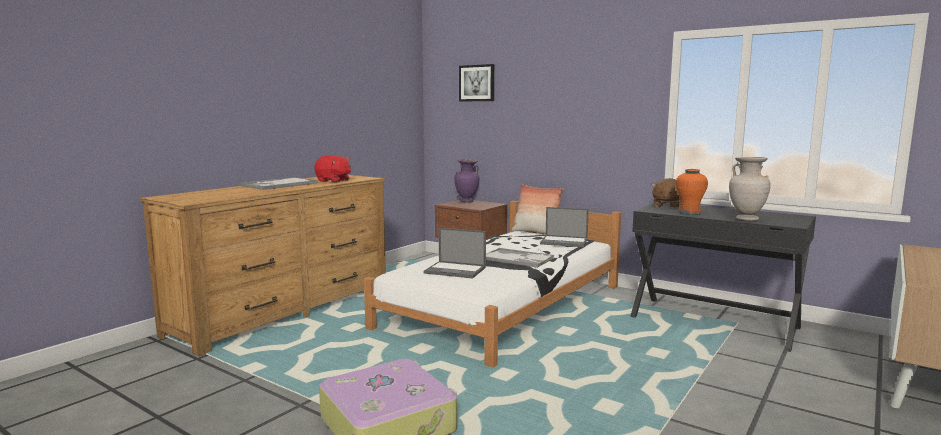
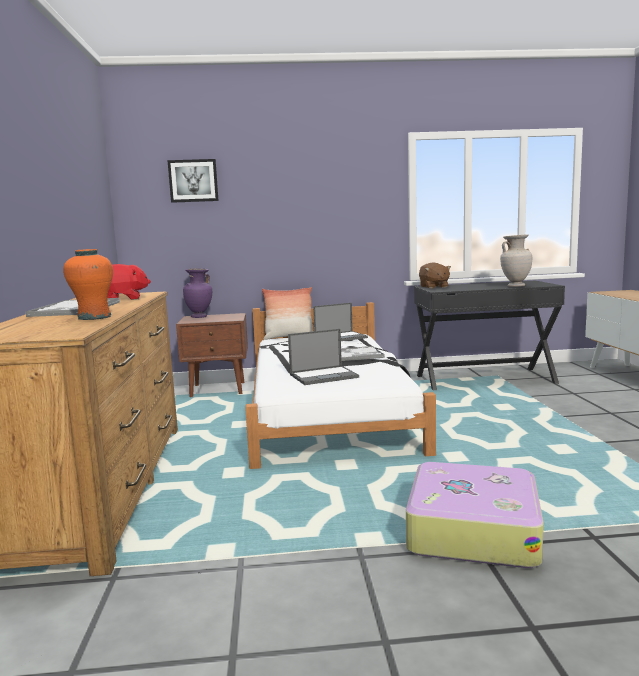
camera: 40 degrees left, 0 degrees up
(689, 213) = (470, 288): orange vase -> orange vase (94, 317)

